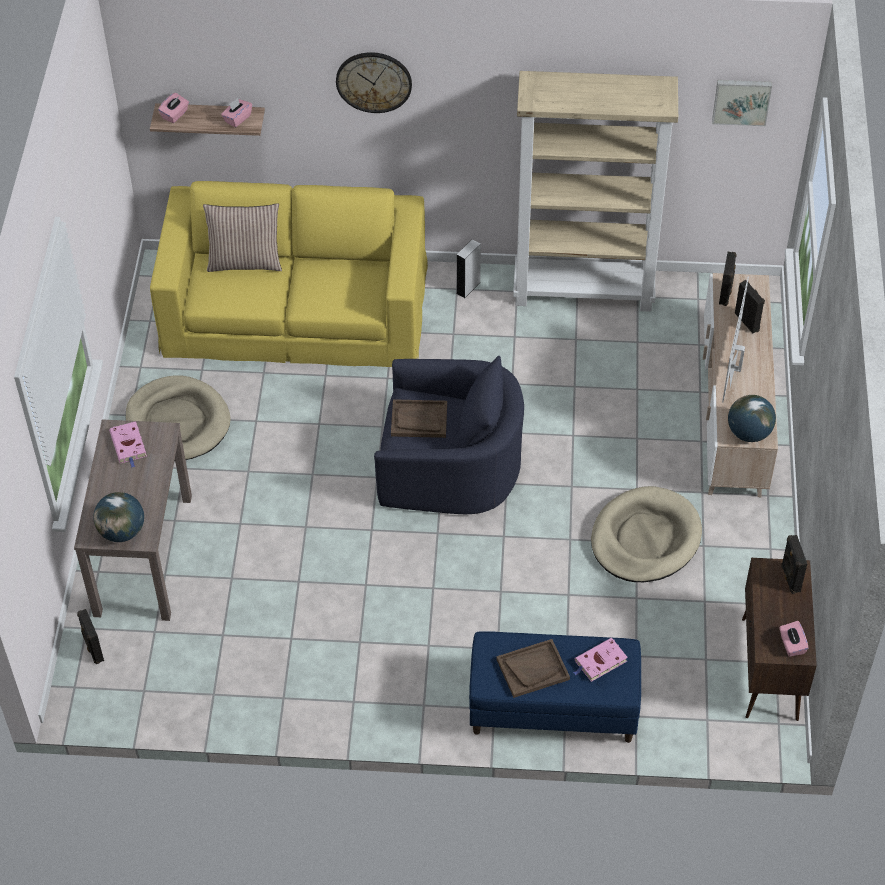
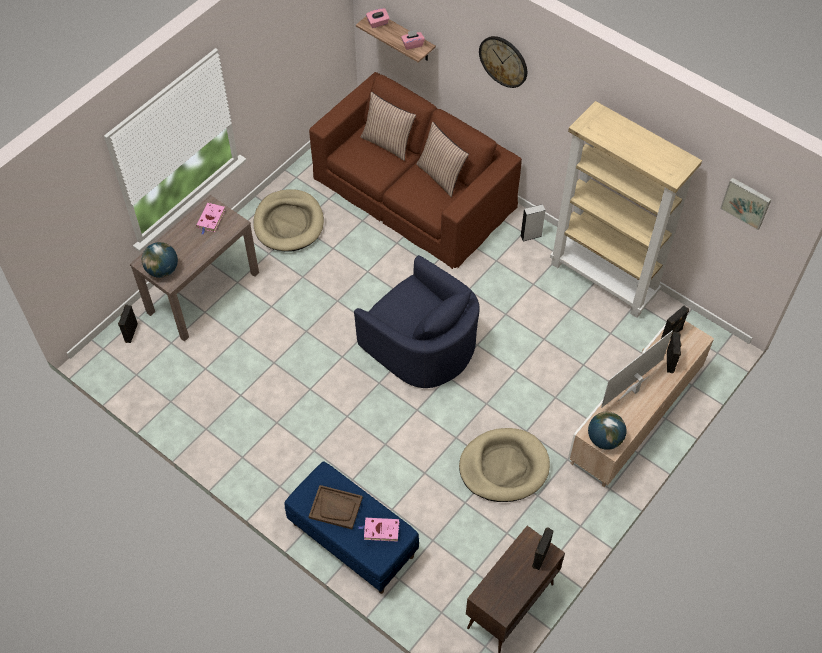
camera: 35 degrees right, 5 degrees up
(296, 308) = (414, 191): yellow sofa -> brown sofa
(338, 265) = (441, 176): none -> pillow
(419, 420) = (405, 303): brown tray -> none
(791, 645) = (501, 602): pink tissue box -> none

